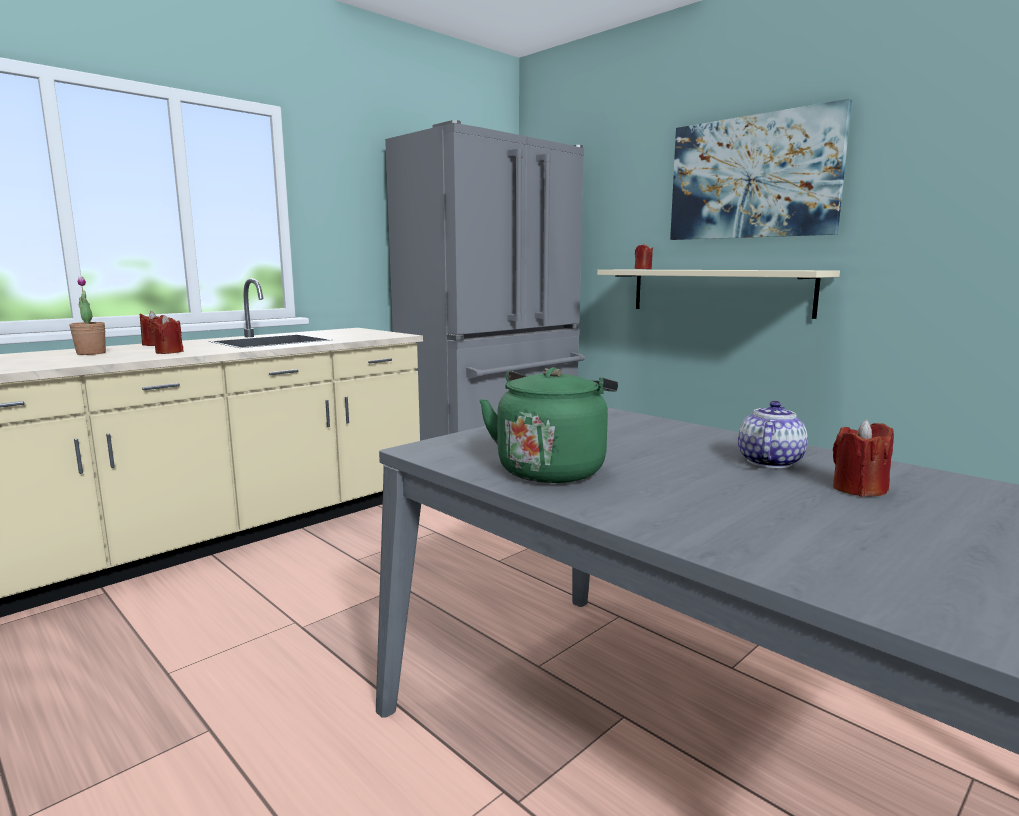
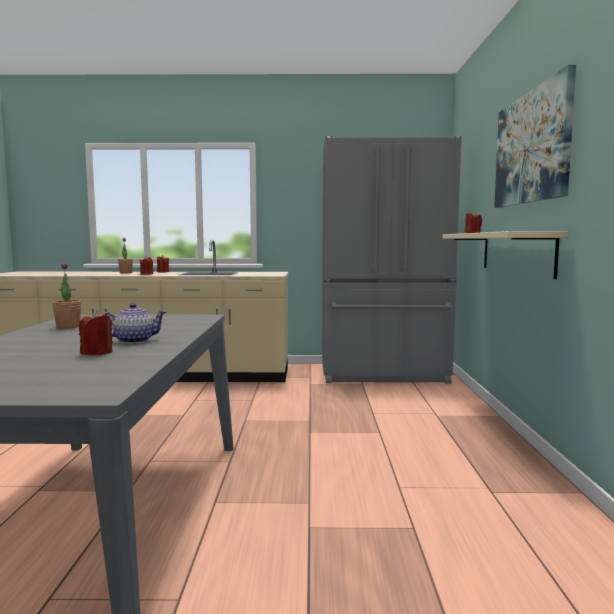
camera: 45 degrees right, 5 degrees down
(552, 469) = (68, 327): green kettle -> potted plant

